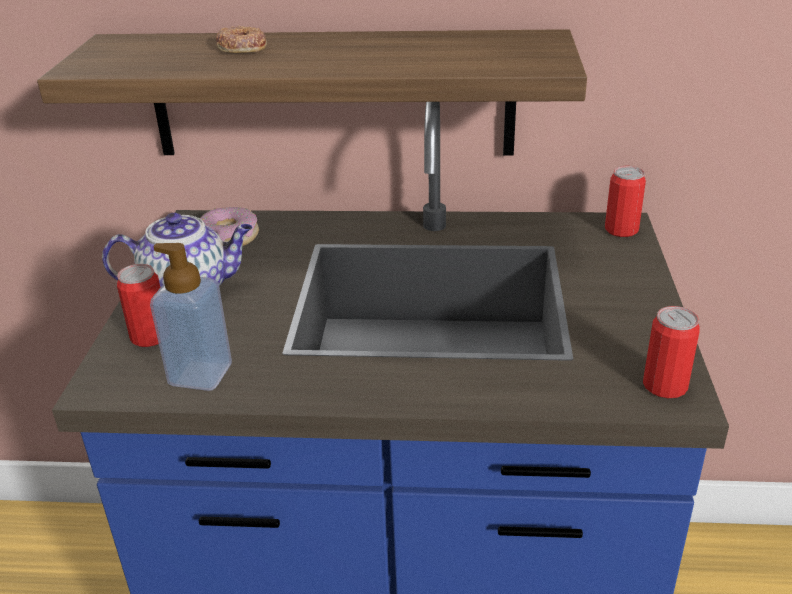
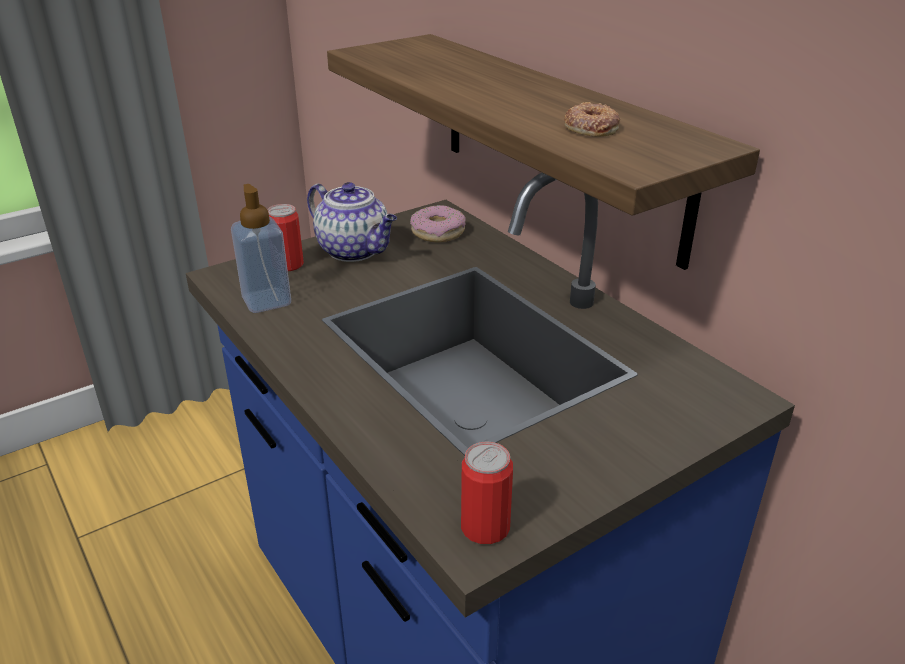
camera: 50 degrees right, 0 degrees up
(241, 47) = (474, 70): donut -> donut (590, 127)
(621, 230) = (730, 401): can -> none

